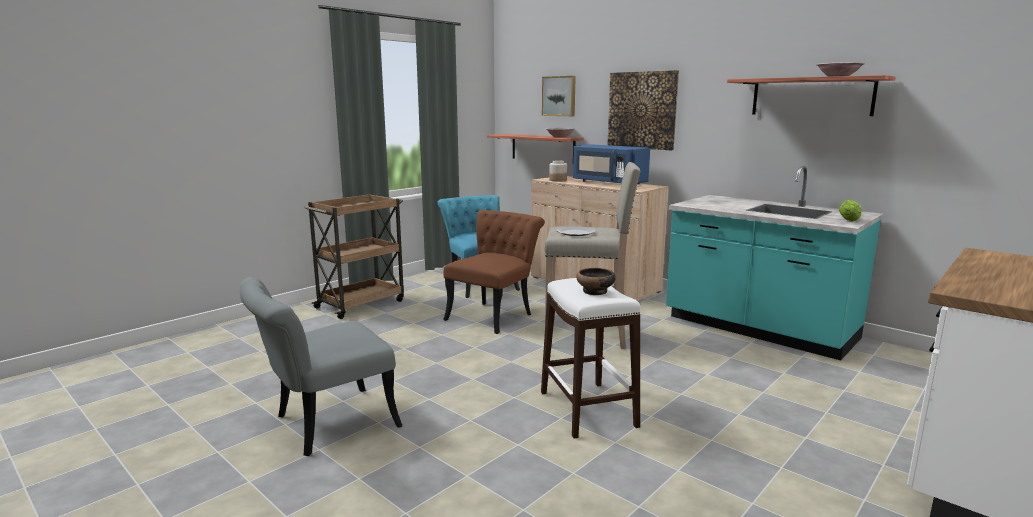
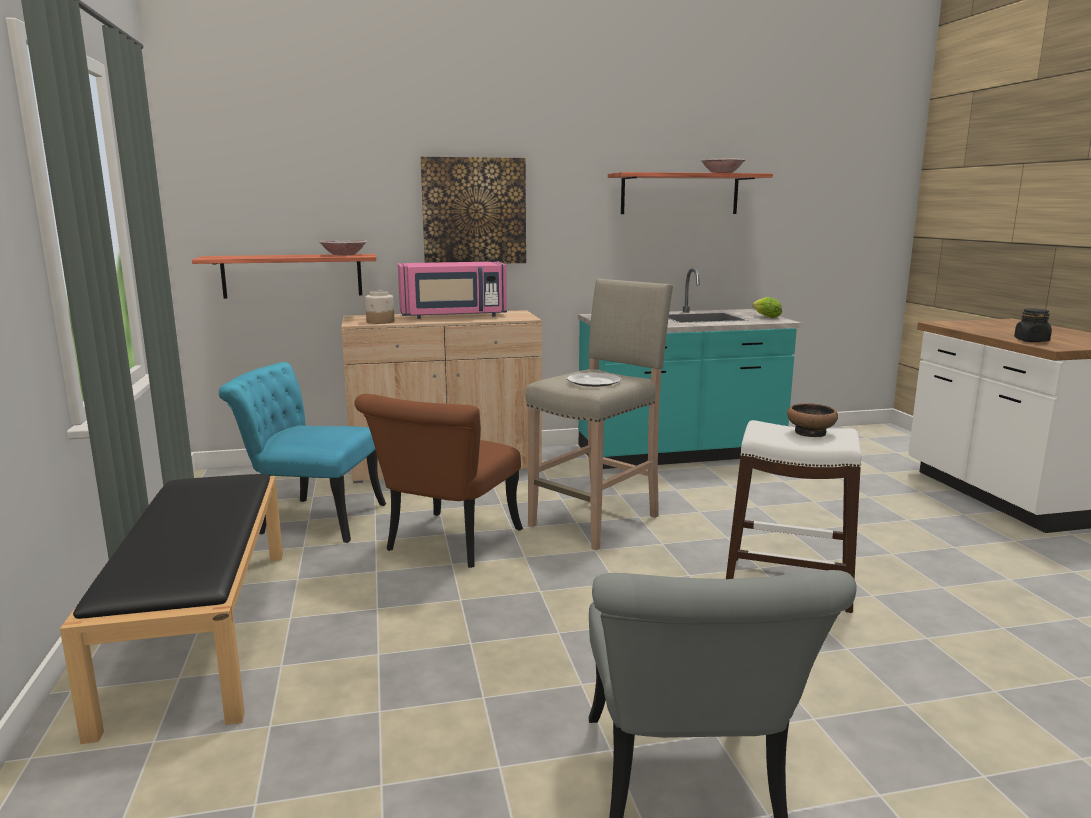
camera: 55 degrees left, 0 degrees up
(361, 304) = (202, 628): brown cart -> black bench
(494, 315) = (446, 545): brown chair -> brown chair turned 135 degrees counterclockwise
(559, 96) = (321, 190): picture -> none
(608, 183) = (453, 316): blue microwave -> pink microwave
(974, 282) = (1031, 340): none -> black jar

